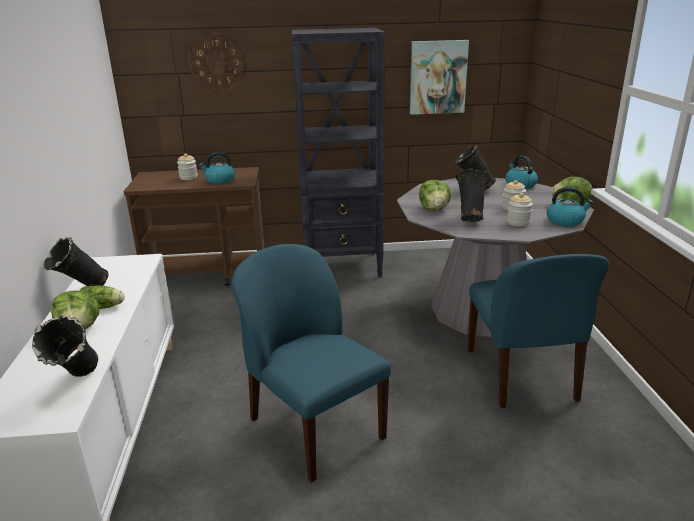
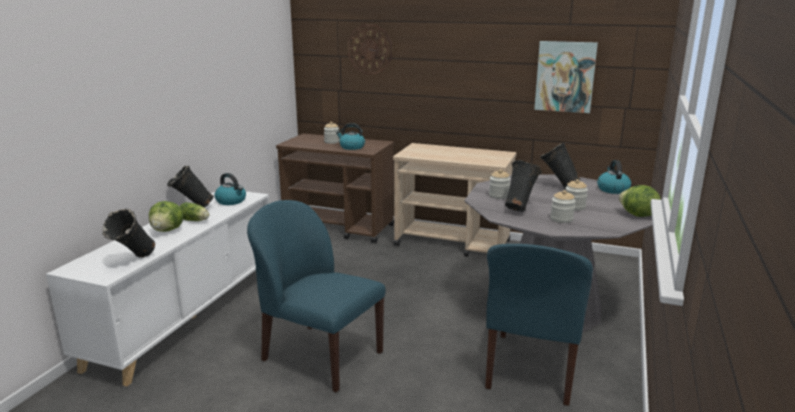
camera: 25 degrees right, 5 degrees down
(314, 427) = (320, 355): blue chair -> blue chair turned 45 degrees counterclockwise
(343, 266) = (453, 244): black bookcase -> beige cart
(434, 209) = (499, 196): lettuce -> jar
(565, 221) = (612, 226): kettle -> kettle (231, 201)

